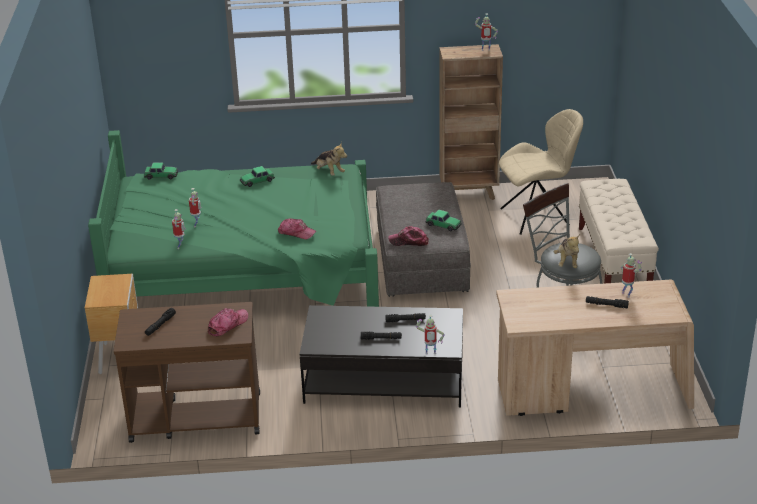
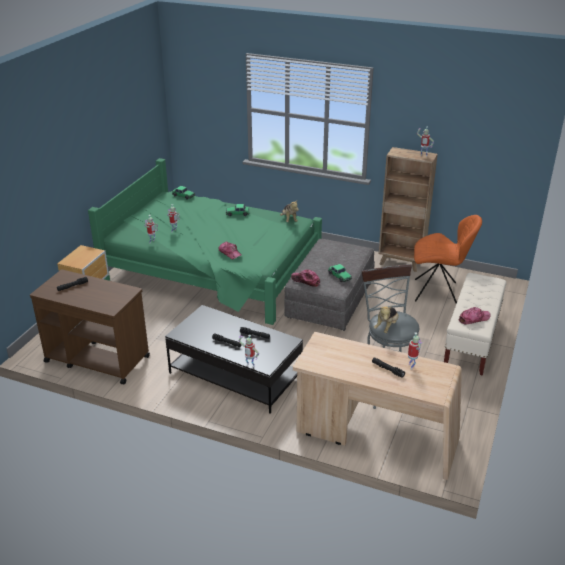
camera: 25 degrees right, 0 degrees up
(227, 325) = (111, 299): cap -> cap (473, 318)
(537, 216) = (438, 292): beige chair -> orange chair

